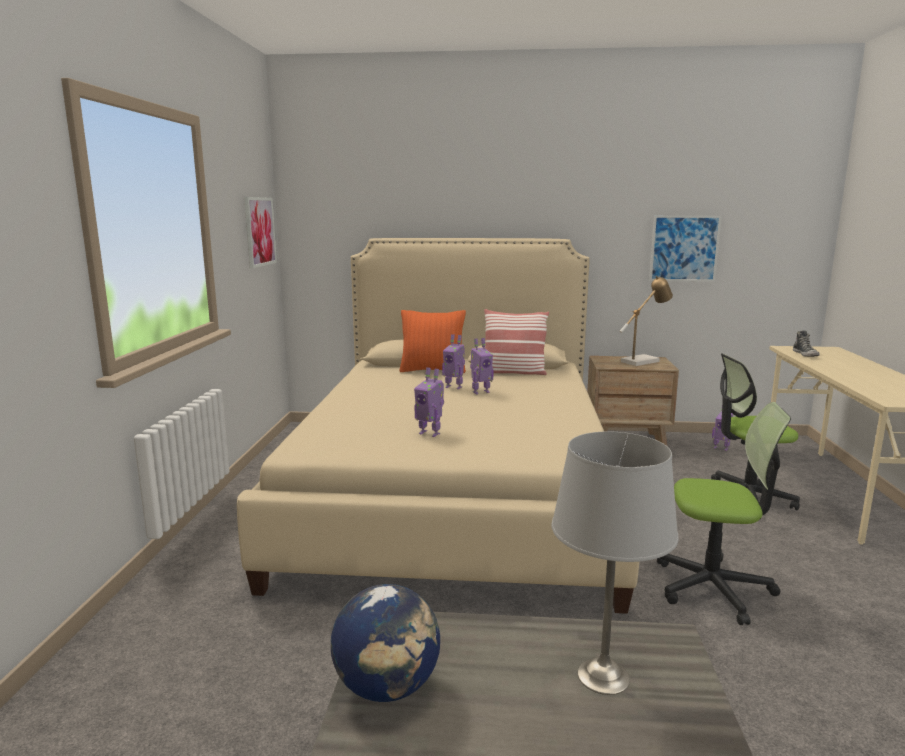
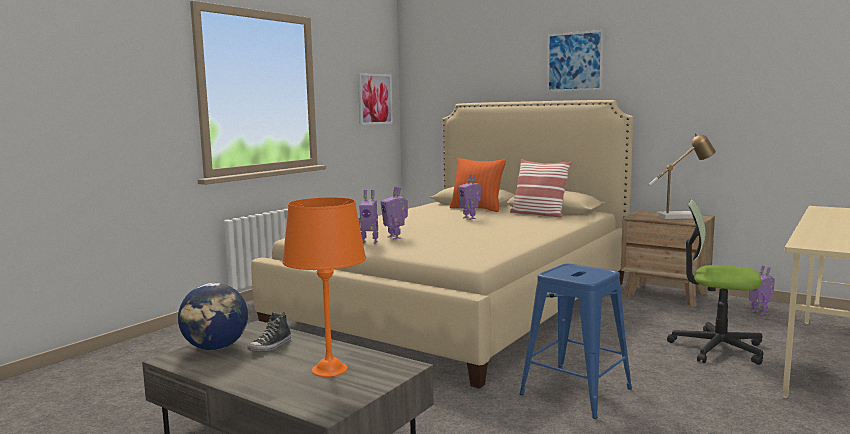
camera: 30 degrees right, 5 degrees down
(480, 392) = (483, 222): toy robot -> toy robot (369, 242)
(603, 677) = (329, 370): grey table lamp -> orange table lamp
(684, 248) = (733, 107): picture -> picture (574, 61)
(713, 587) = (575, 391): office chair -> blue stool
(805, 354) = (827, 213): shoe -> shoe (270, 346)

